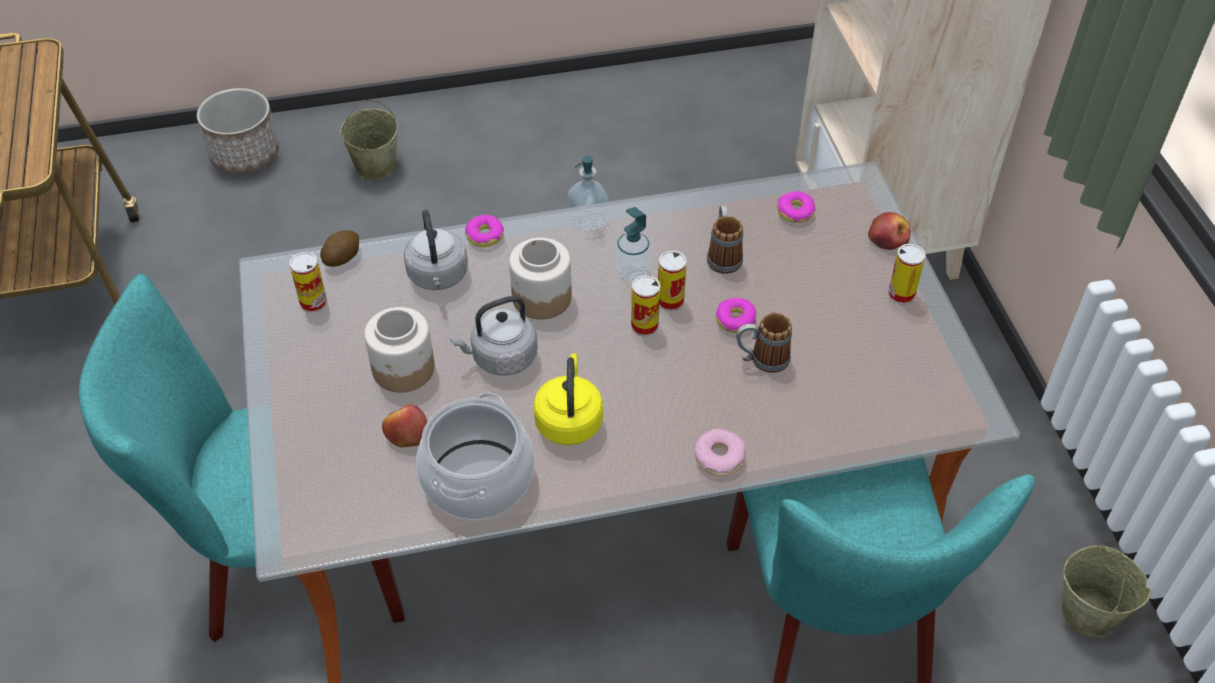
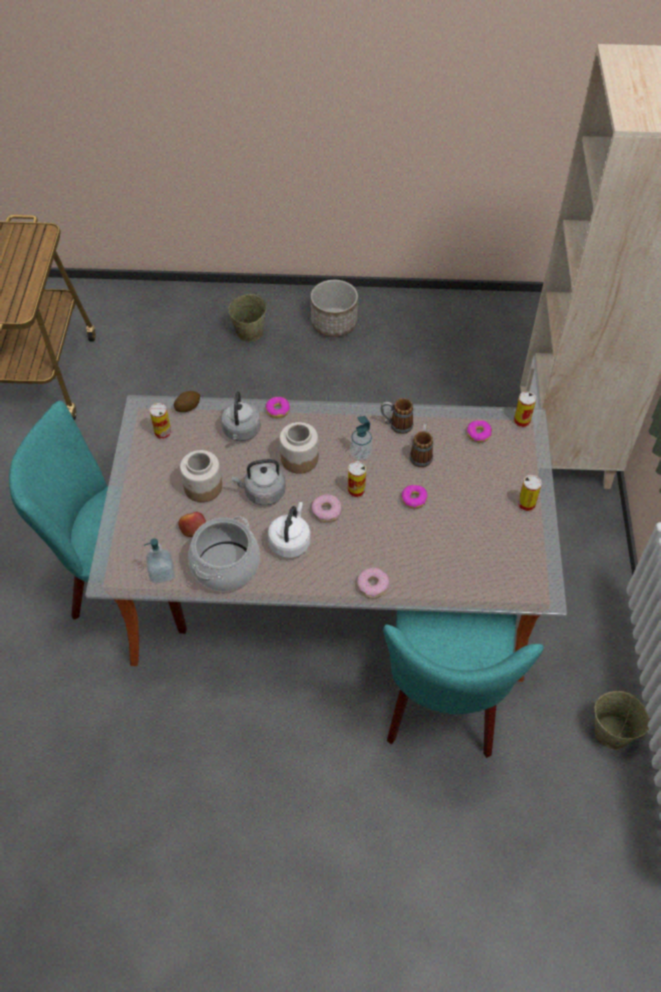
camera: 15 degrees right, 5 degrees up
(245, 154) = (170, 308): planter -> planter (334, 323)
(569, 420) = (290, 541): yellow kettle -> white kettle
(588, 220) = (345, 412): soap dispenser -> soap dispenser (162, 573)
(610, 364) = (326, 511): none -> donut
(670, 301) = (377, 478): can -> can (521, 421)
(761, 360) = (421, 529): mug -> mug (396, 425)
(888, 238) = (532, 464): apple -> none

